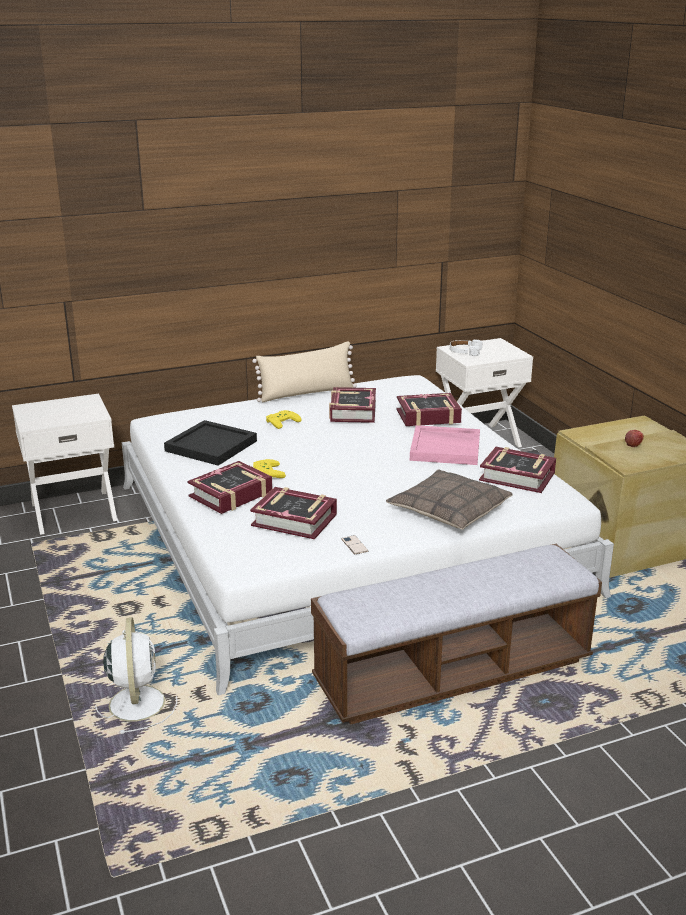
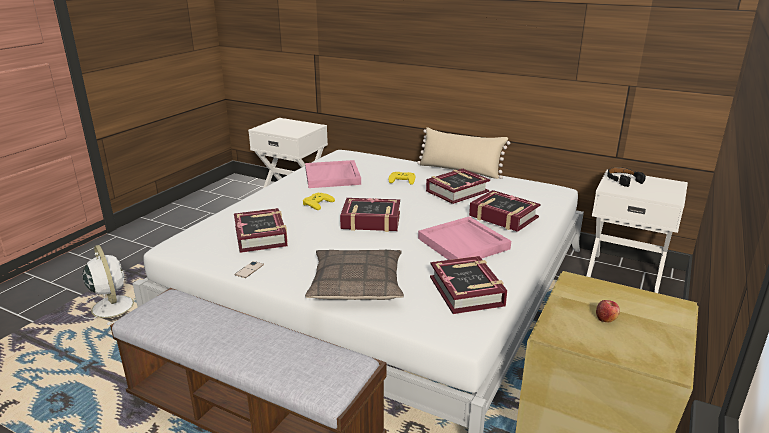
camera: 50 degrees right, 0 degrees up
(137, 702) = (112, 306): white fan -> white fan turned 75 degrees counterclockwise
(212, 446) = (333, 177): black tray -> pink tray
(231, 494) = (271, 206): book -> book (371, 221)
(465, 351) = (623, 180): white headphones -> black headphones

